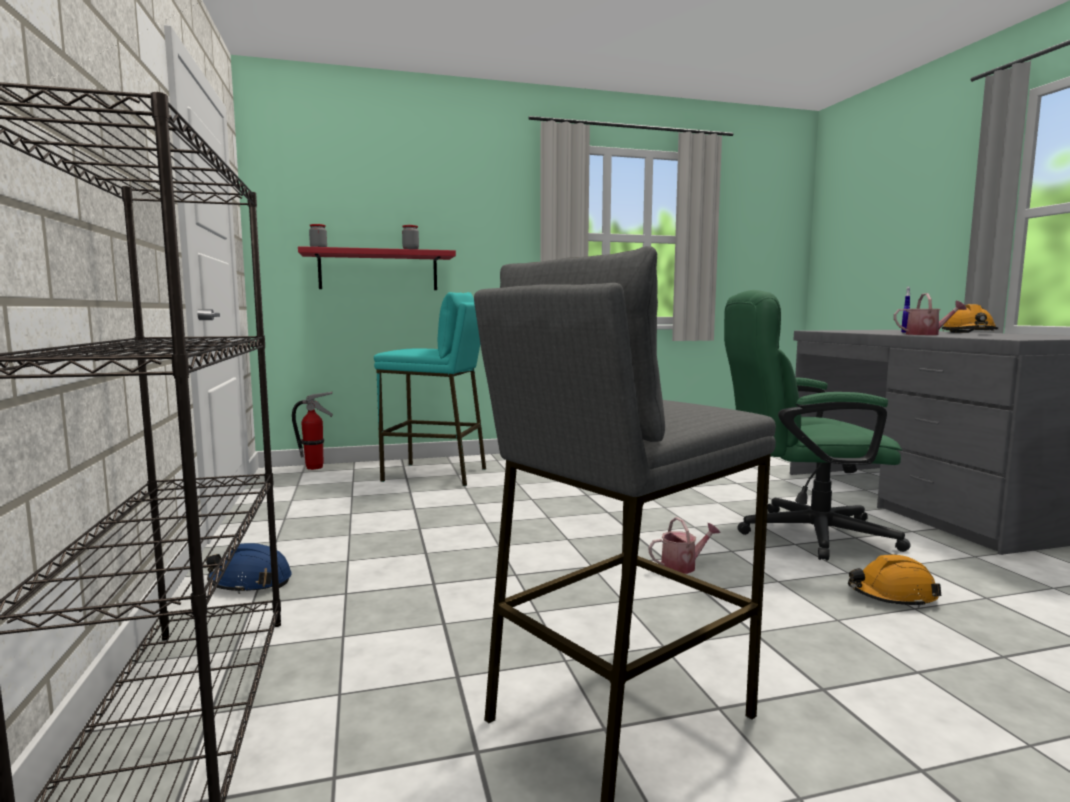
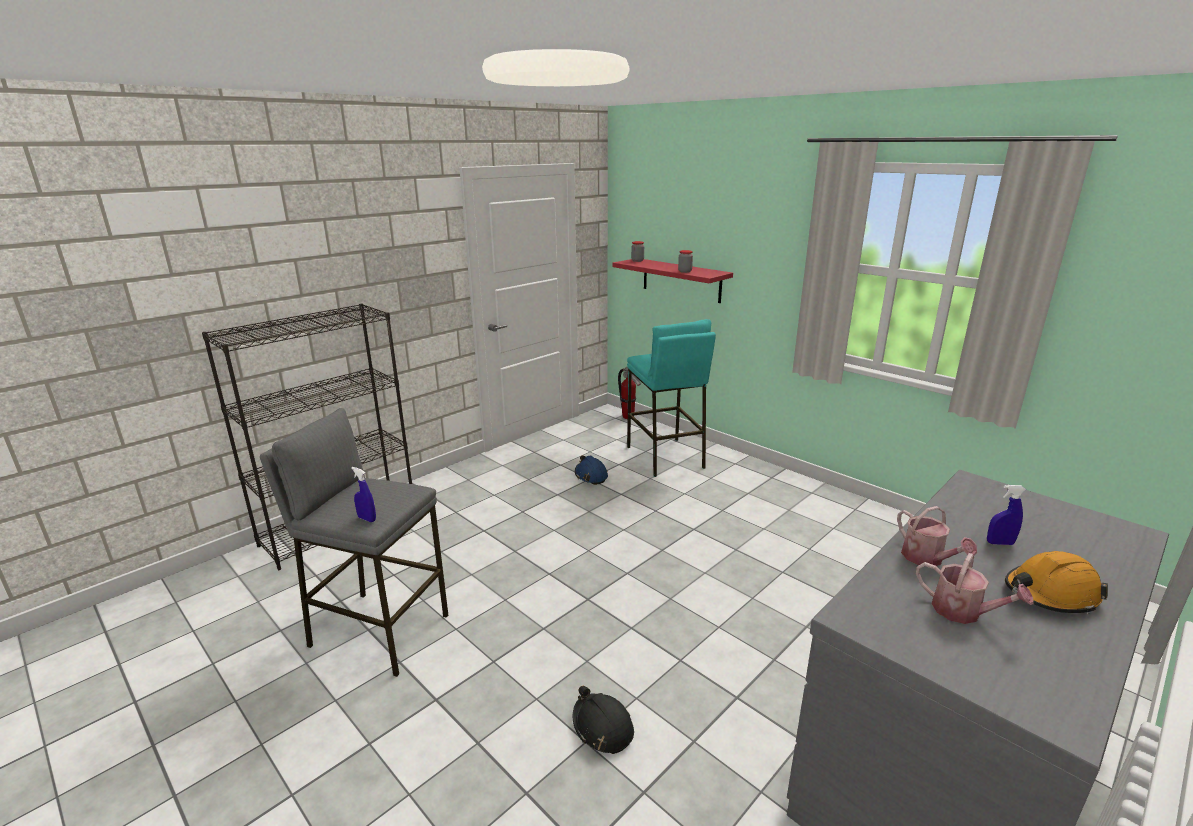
camera: 60 degrees right, 15 degrees up
(250, 582) = (450, 484): blue hard hat -> blue hard hat (591, 475)
(683, 566) = (580, 610): watering can -> watering can (963, 612)
(718, 408) = (367, 519): none -> blue spray bottle
(801, 533) = (712, 660): green office chair -> none
(892, 596) = (602, 727): orange hard hat -> black hard hat

